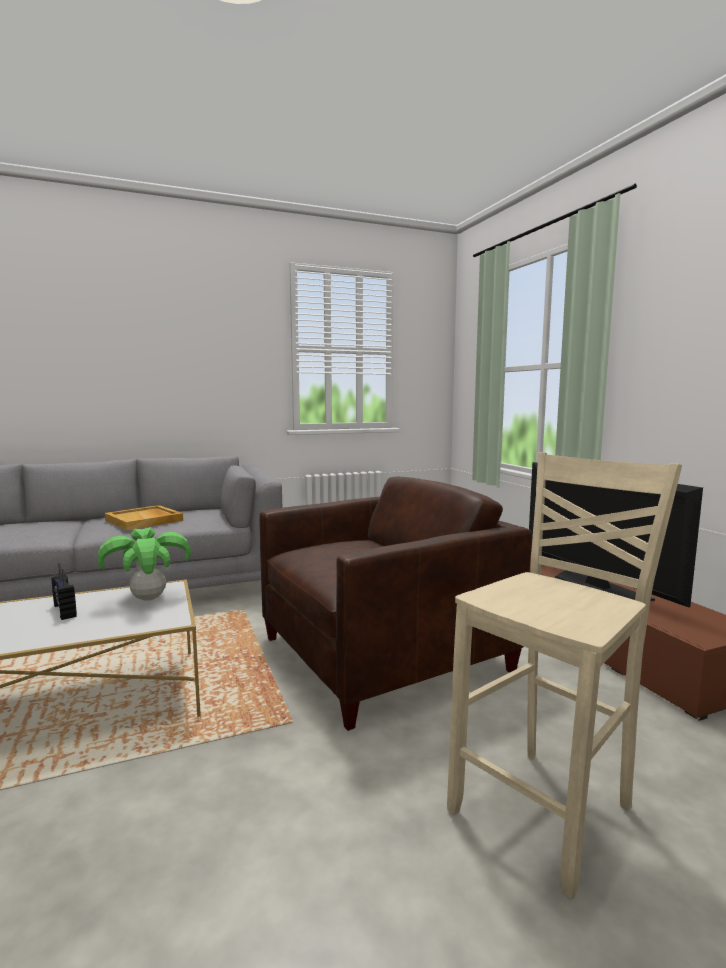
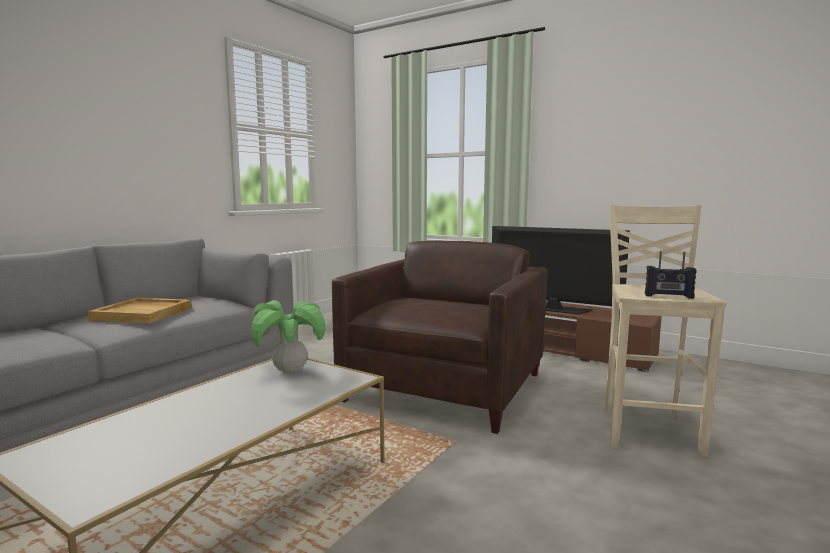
camera: 35 degrees left, 0 degrees up
(64, 611) = (229, 397): radio -> radio (668, 296)

